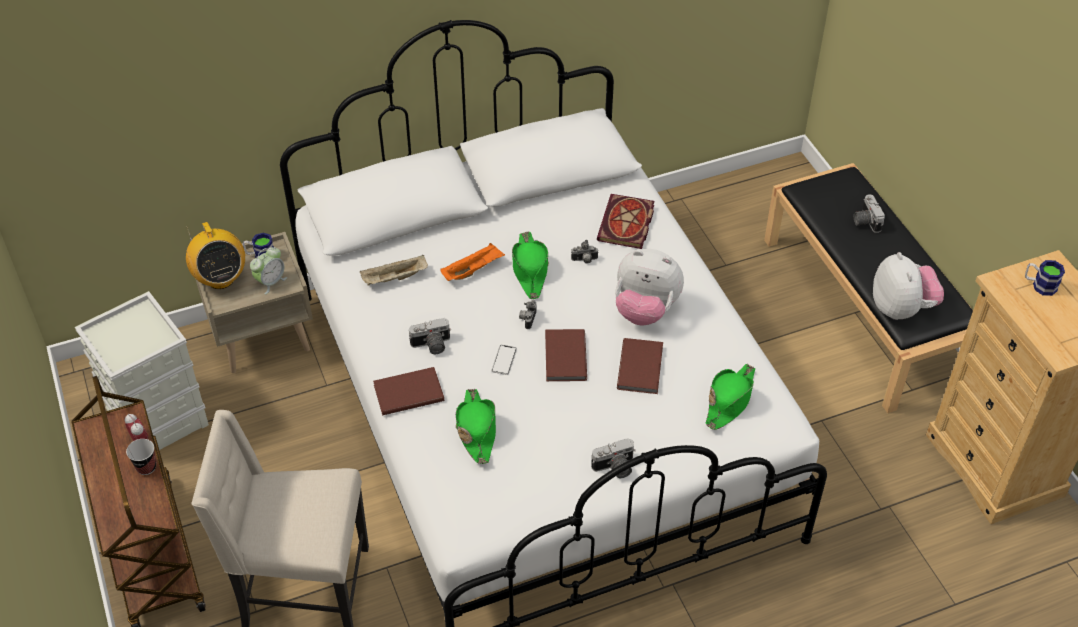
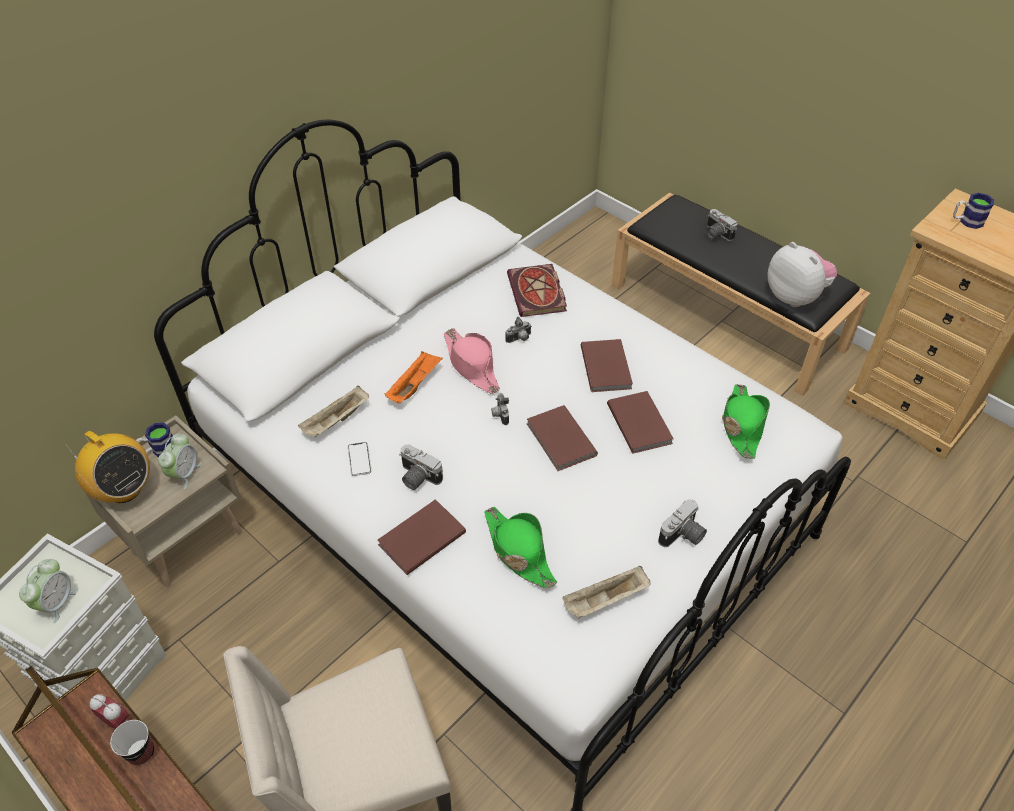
camera: 25 degrees left, 0 degrees up
(135, 344) = (57, 603): none -> alarm clock
(431, 346) = (417, 478): camera -> camera turned 75 degrees clockwise
(504, 360) = (501, 465): phone -> phone (359, 459)
(520, 491) = (605, 601): none -> beige tray
(530, 269) = (472, 365): green hat -> pink hat
(645, 310) = (607, 366): plush toy -> brown book

